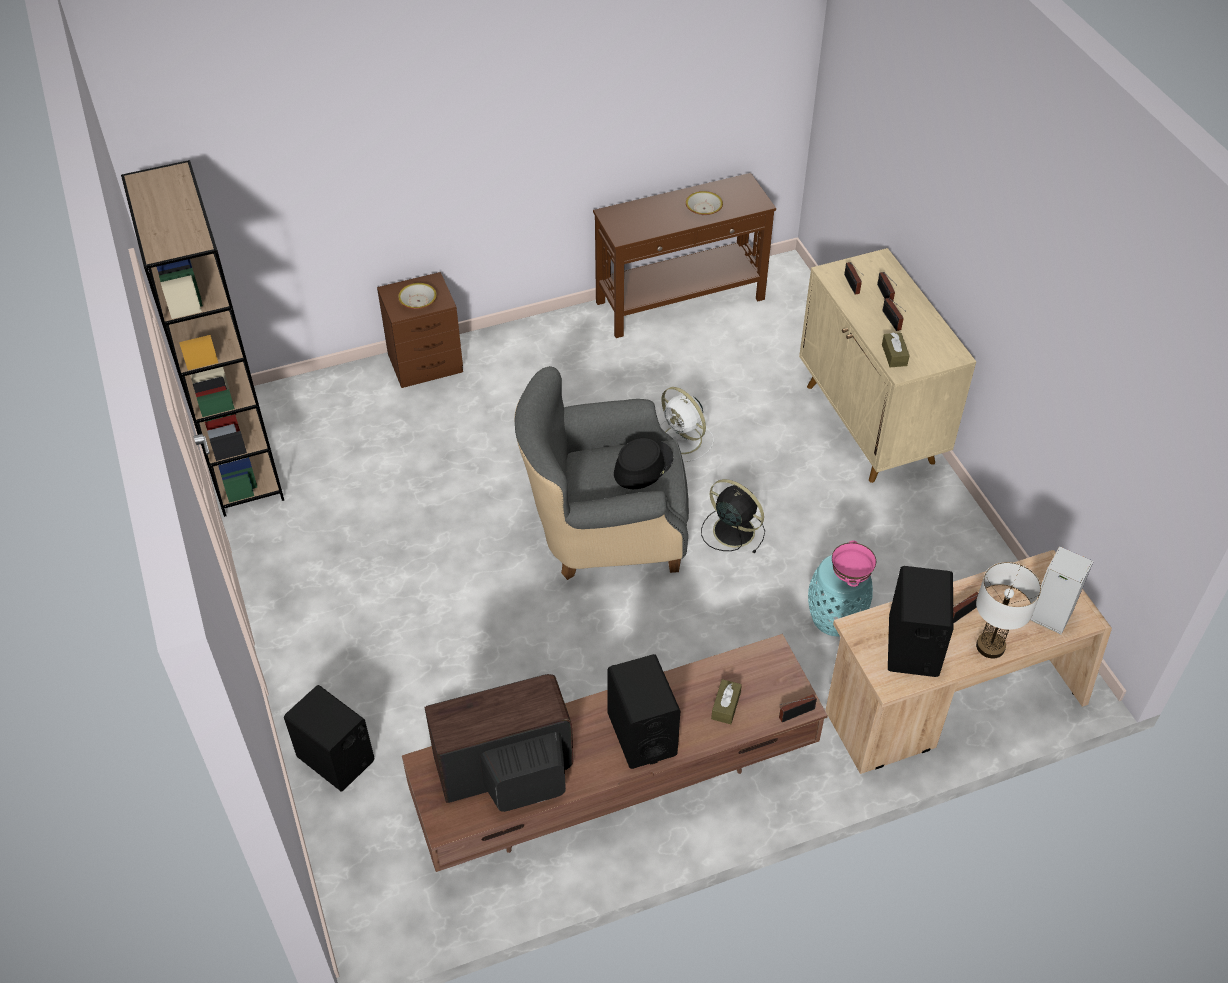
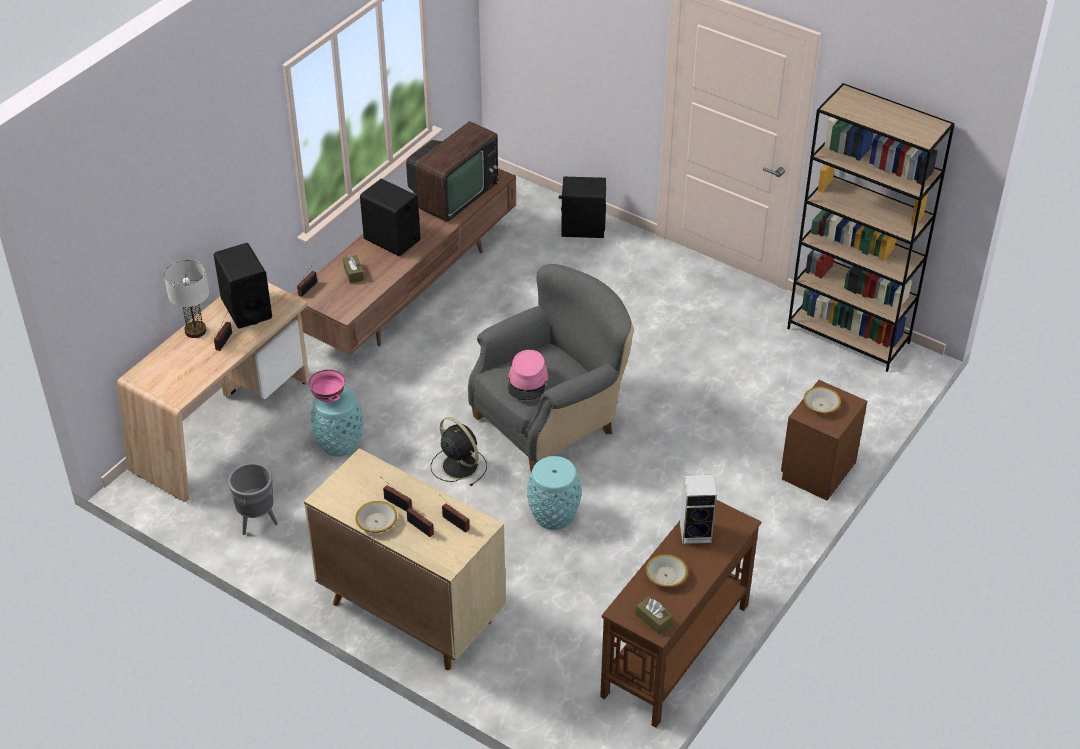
camera: 145 degrees right, 5 degrees down
(643, 466) = (528, 381): black hat -> pink hat
(683, 440) = (553, 515): white fan -> turquoise stool
(732, 530) = (458, 465): black fan -> black fan turned 135 degrees counterclockwise
(894, 355) = (375, 472): brown tissue box -> brown tissue box (653, 620)
(920, 315) = (376, 522): none -> bowl
(968, 573) = (257, 523): none -> grey planter
(1048, 616) = (164, 366): speaker -> speaker (697, 532)

